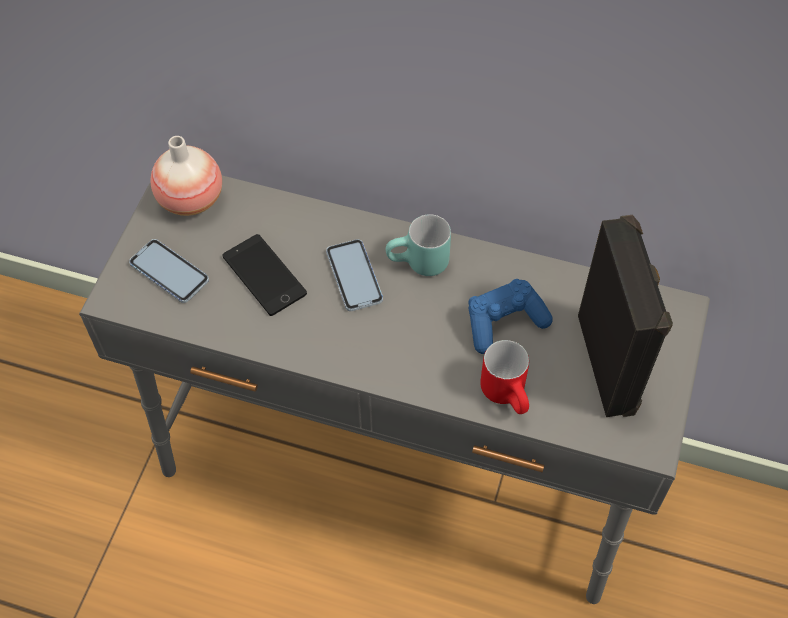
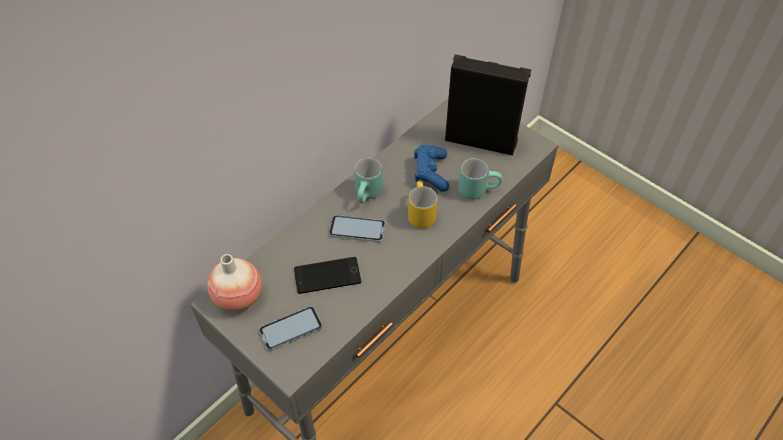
camera: 65 degrees left, 5 degrees down
(421, 336) = (419, 213): none -> yellow mug
(509, 394) = (478, 189): red mug -> turquoise mug

